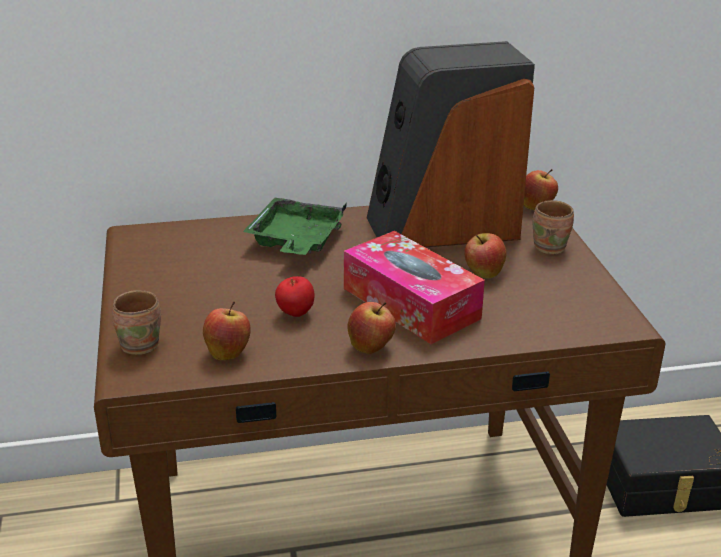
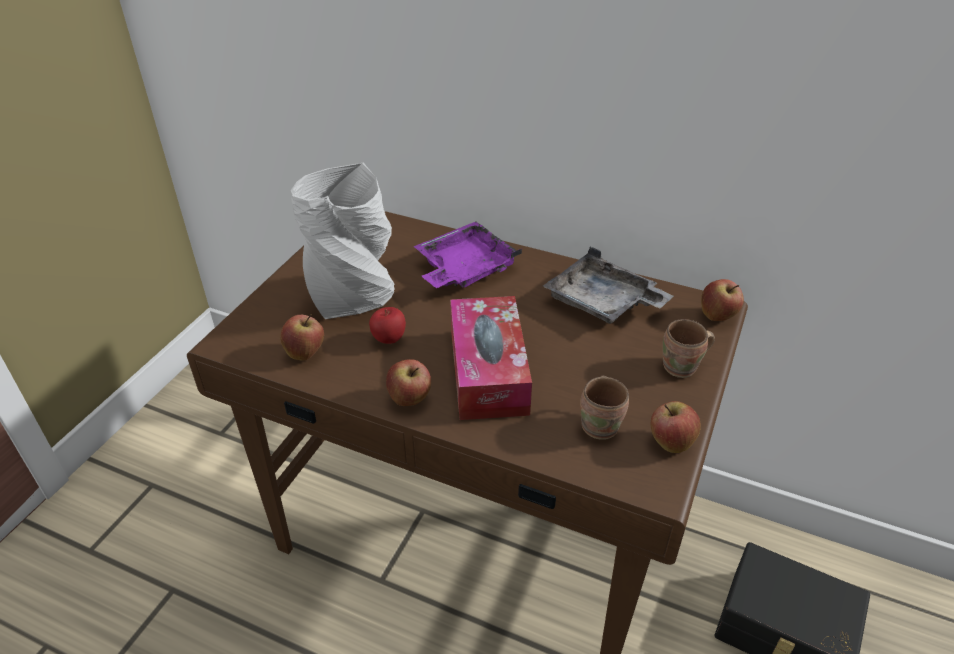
camera: 35 degrees right, 10 degrees up
(141, 344) = (260, 317): brown mug -> brown mug (602, 425)
(219, 295) = (354, 297): none -> grey vase
(296, 241) = (464, 269): green tray -> purple tray
(443, 226) = (602, 303): speaker -> grey tray
(483, 274) = (584, 369): apple -> apple (670, 443)

